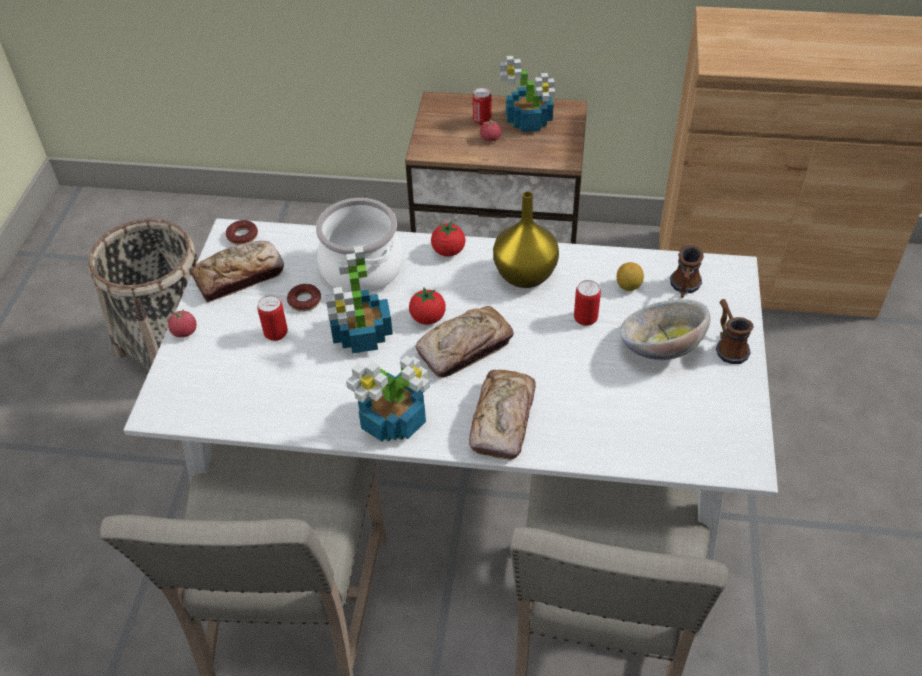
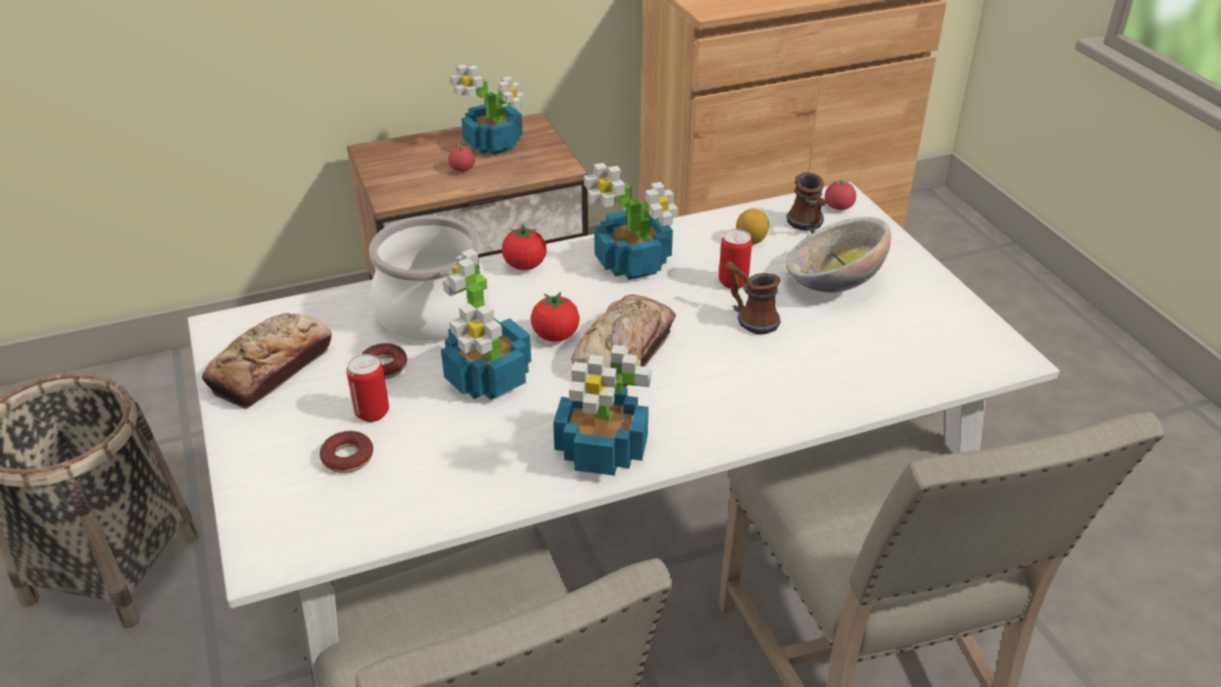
camera: 30 degrees left, 10 degrees down
(184, 332) = (237, 452): tomato -> tomato (838, 207)
(242, 236) = (242, 325): donut -> donut (347, 457)
(482, 120) = (439, 155): can -> none
(503, 420) = (730, 406): bread -> none
(526, 276) = (634, 263): yellow vase -> potted plant
(728, 345) = (895, 261): mug -> mug (749, 317)

